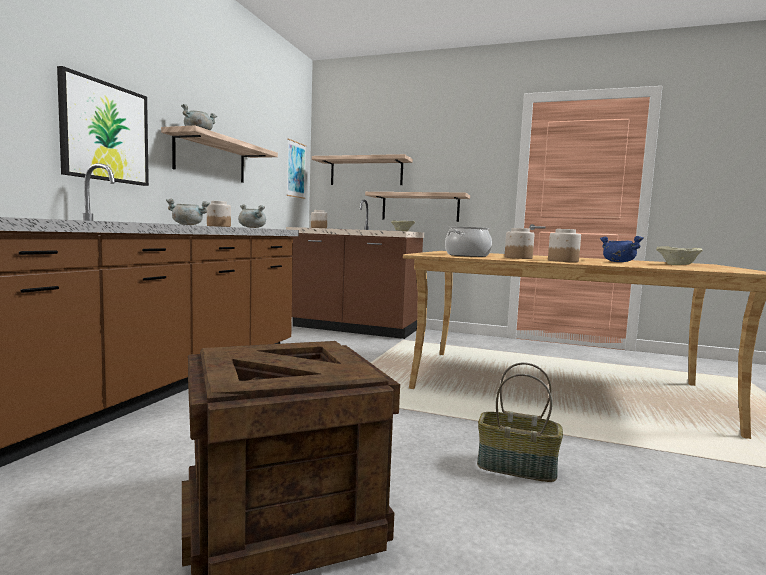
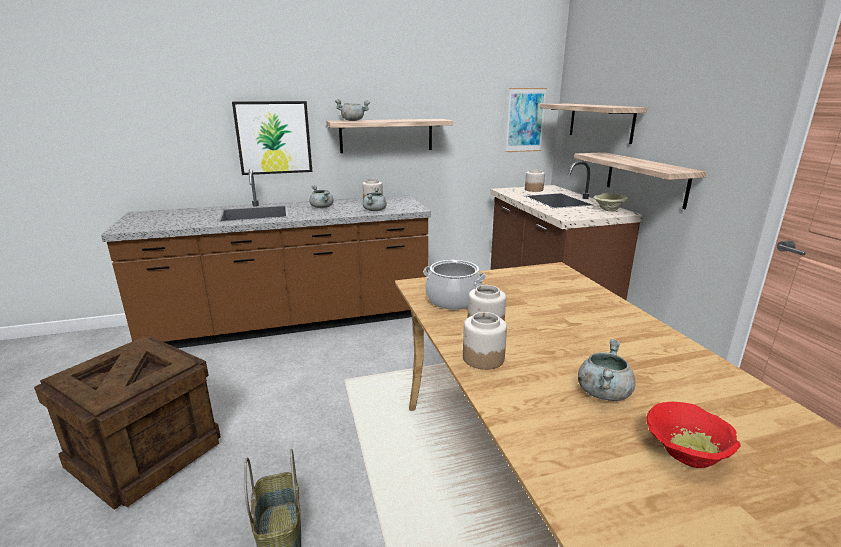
camera: 55 degrees right, 15 degrees up
(617, 262) = (603, 392): blue cooking pot -> grey cooking pot
(676, 264) = (685, 453): beige bowl -> red bowl

